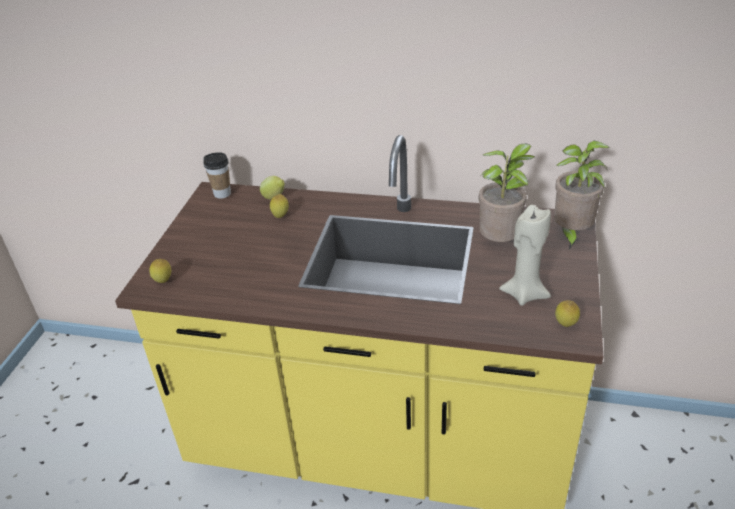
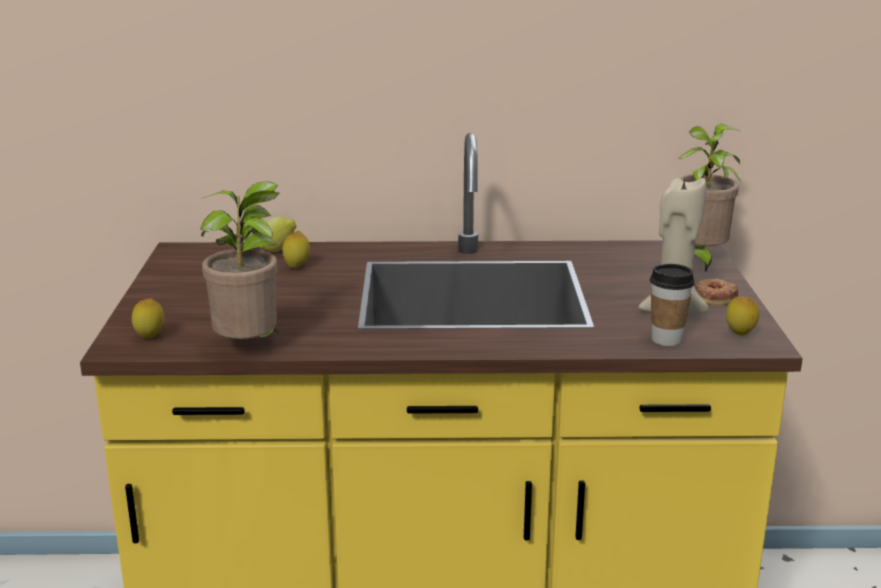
camera: 15 degrees left, 15 degrees down
(222, 194) = (197, 251): cup -> cup (666, 339)
(501, 243) = (615, 272): potted plant -> potted plant (251, 349)
(563, 279) = (713, 297): none -> donut

